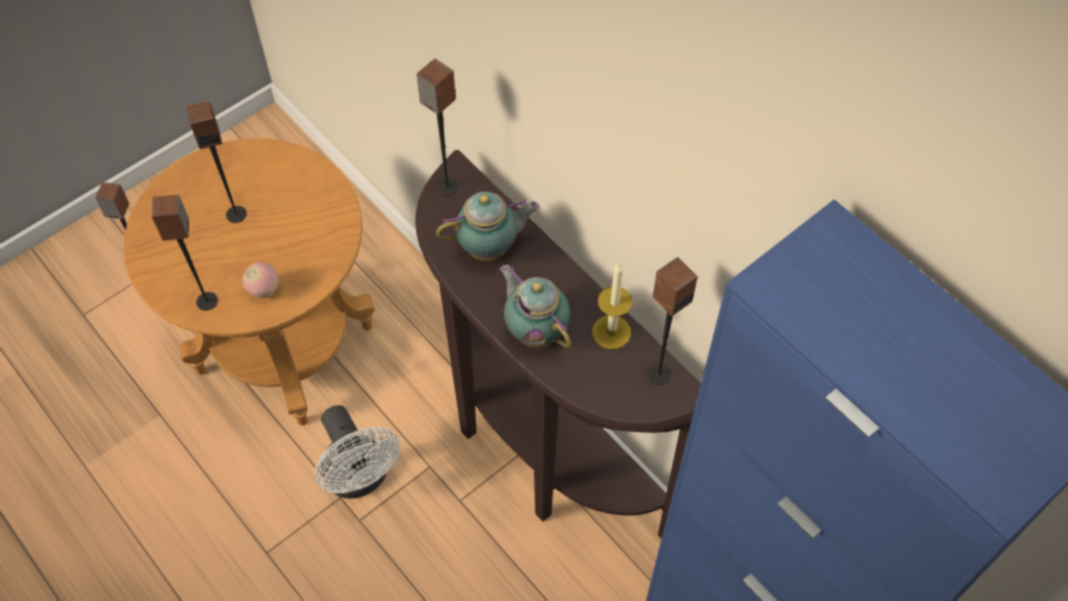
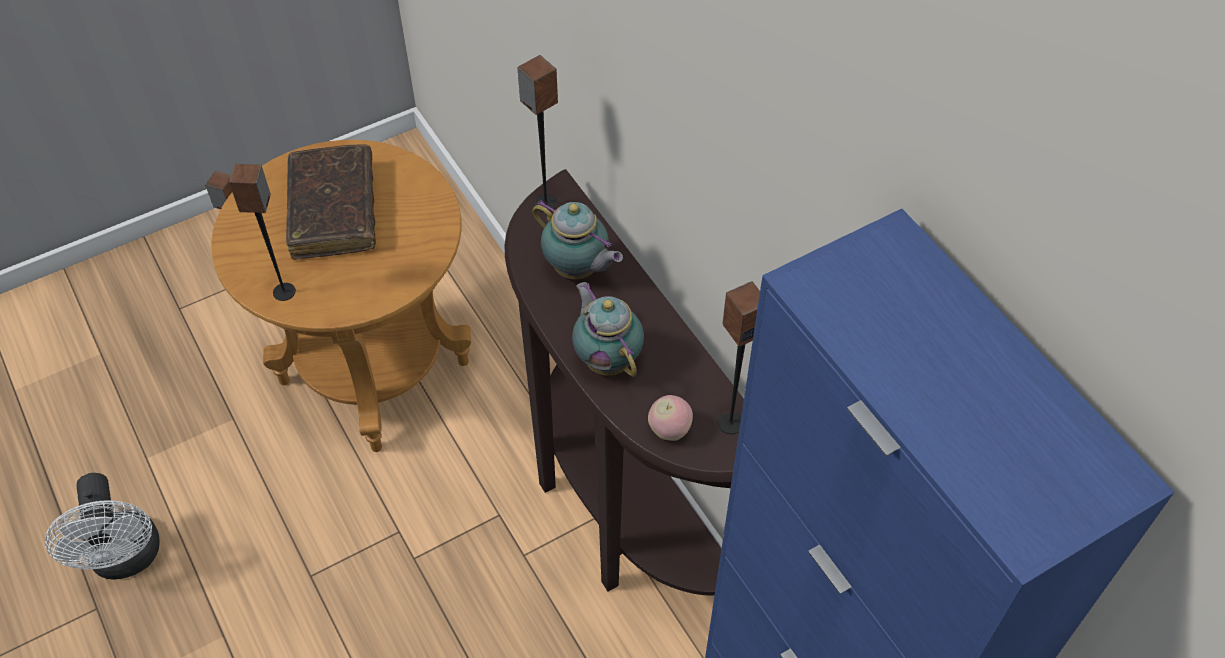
camera: 10 degrees right, 5 degrees down
(236, 214) = (333, 211): speaker -> brown book
(264, 290) = (344, 289): apple -> apple (669, 430)
(360, 478) = (423, 515): white fan -> white fan (126, 559)
(490, 248) = (578, 270): teapot -> teapot turned 45 degrees clockwise
(611, 332) = (688, 372): candle -> none

